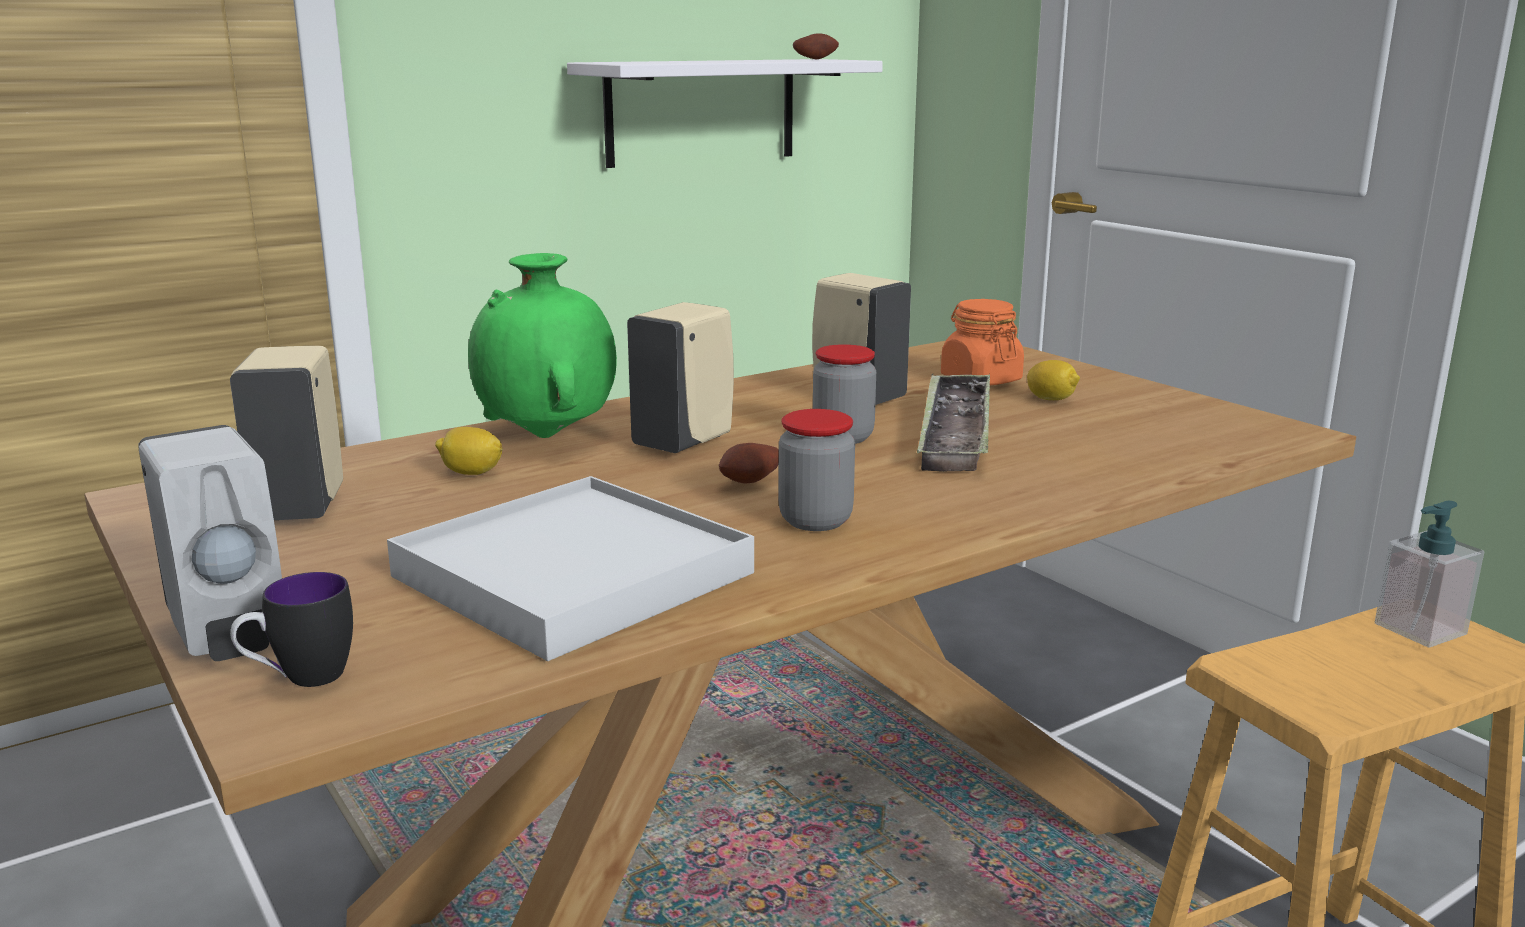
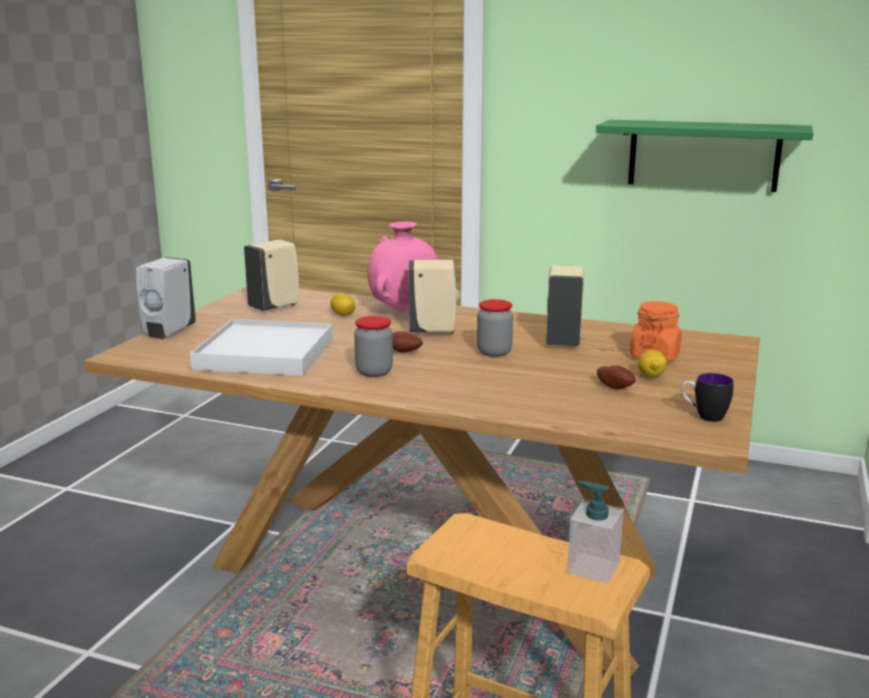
camera: 55 degrees right, 0 degrees up
(300, 679) = (148, 348): mug -> mug (704, 416)
(547, 436) = (403, 312): green vase -> pink vase
(701, 111) = (703, 155): white shelf -> green shelf
(815, 59) = (779, 127): potato -> potato (615, 387)
(955, 431) = (546, 368): tray -> none

